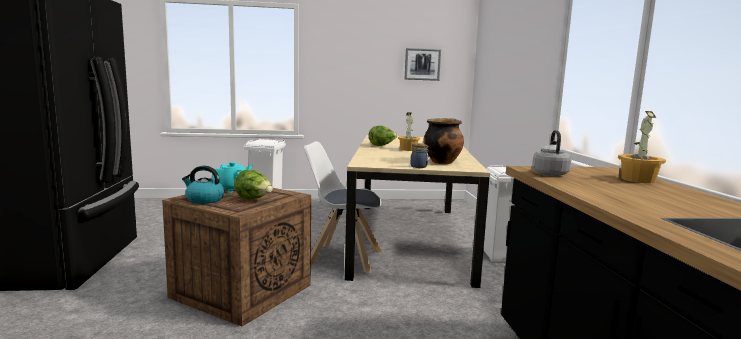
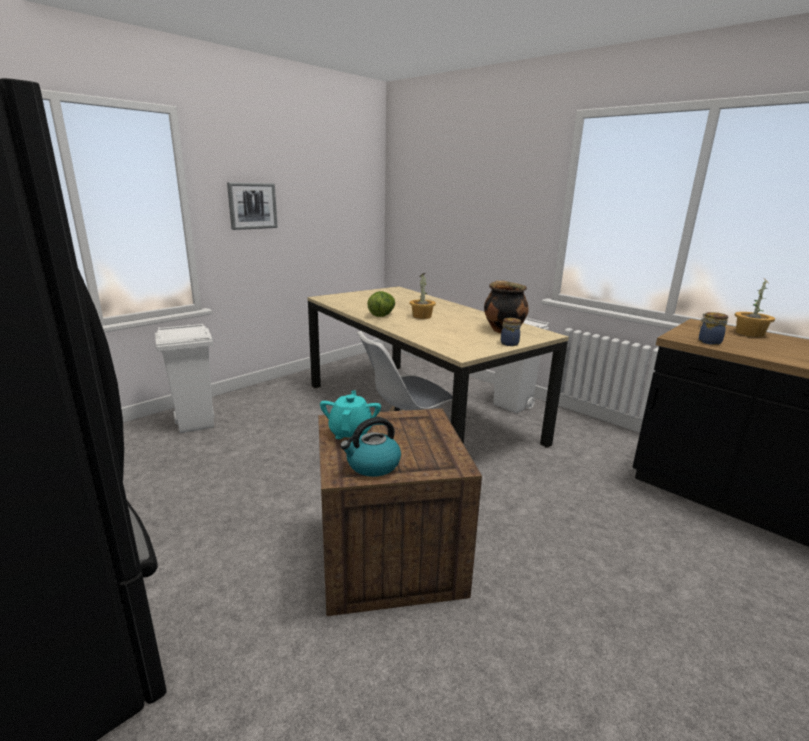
camera: 40 degrees left, 10 degrees up
(254, 199) = (418, 440): lettuce -> none
(422, 64) = (337, 197): picture -> picture (252, 206)
(549, 174) = (708, 341): grey kettle -> jar

